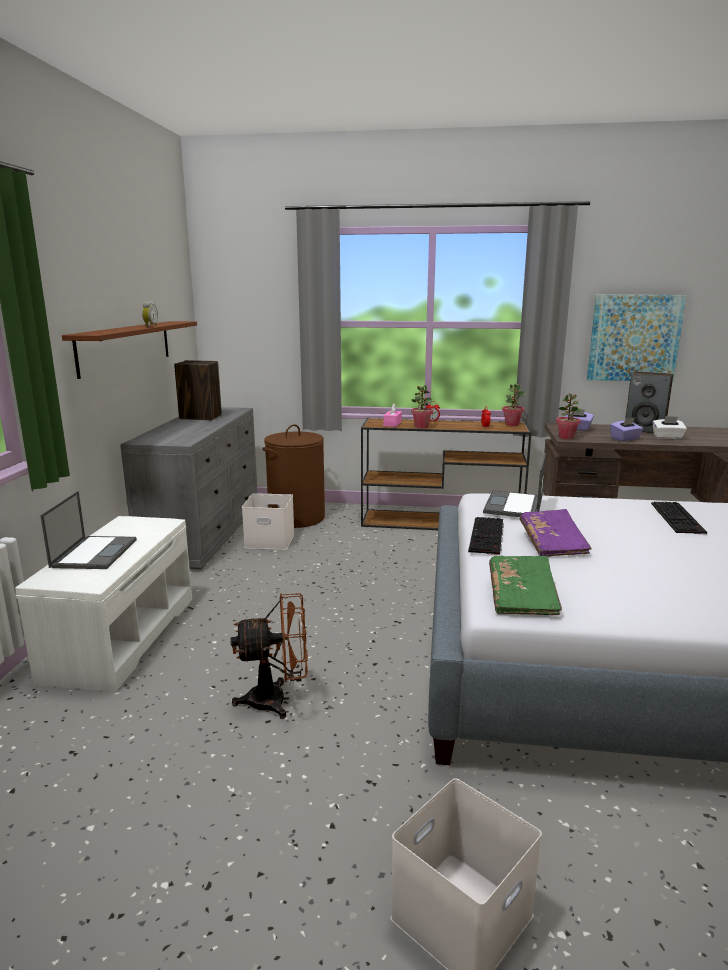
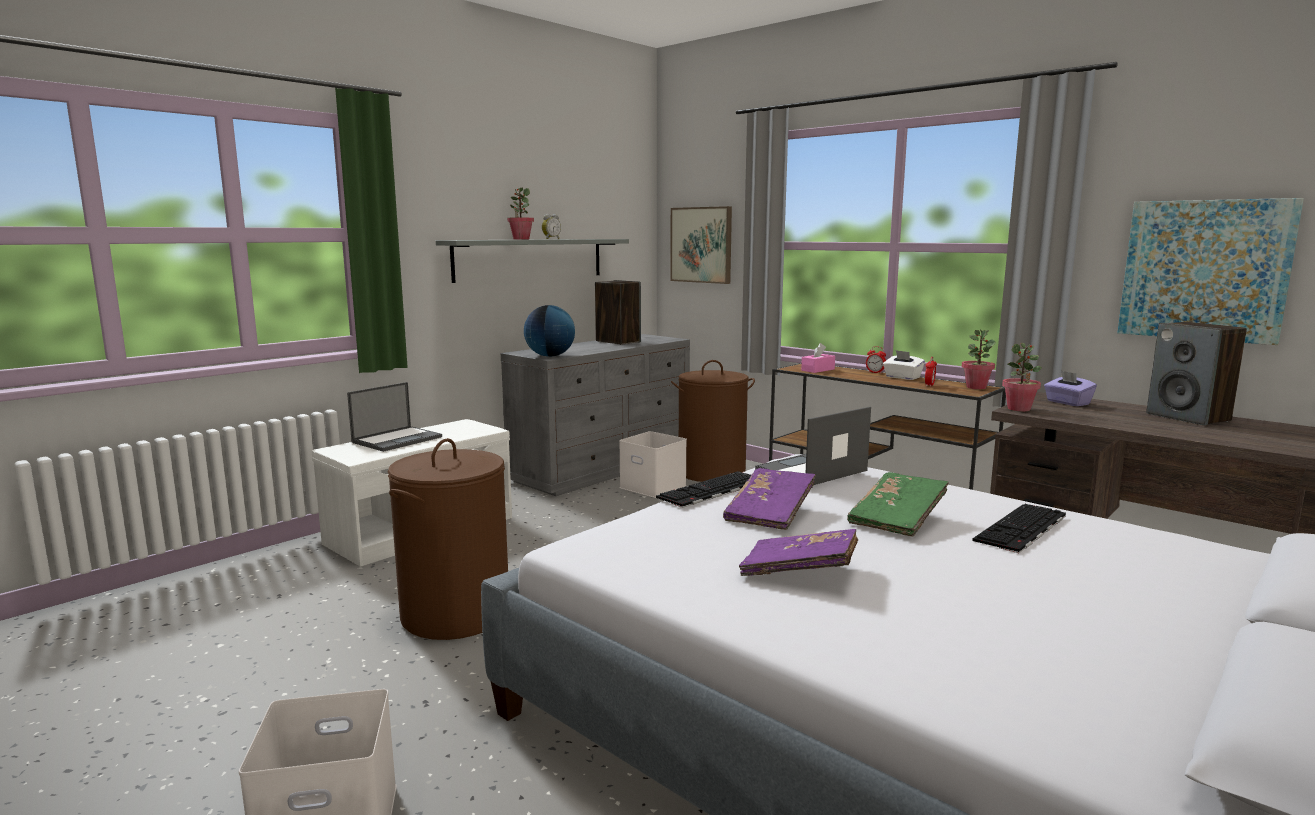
camera: 35 degrees right, 5 degrees down
(126, 346) = (530, 259): brown shelf -> grey shelf
(180, 441) = (550, 356): none -> globe
(247, 323) = (701, 245): none -> picture
(277, 700) = (455, 613): brown fan -> brown laundry basket
(421, 426) = (844, 376): potted plant -> potted plant (521, 239)
(522, 598) = (614, 545): green book -> green book (897, 519)
(625, 439) = (1114, 422): purple tissue box -> none
(648, 580) = (799, 571): none -> purple book
(667, 437) = (1202, 430): white tissue box -> white tissue box (902, 377)

